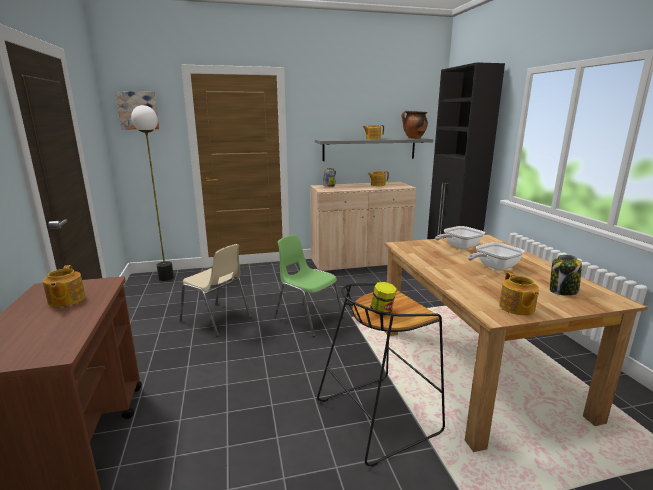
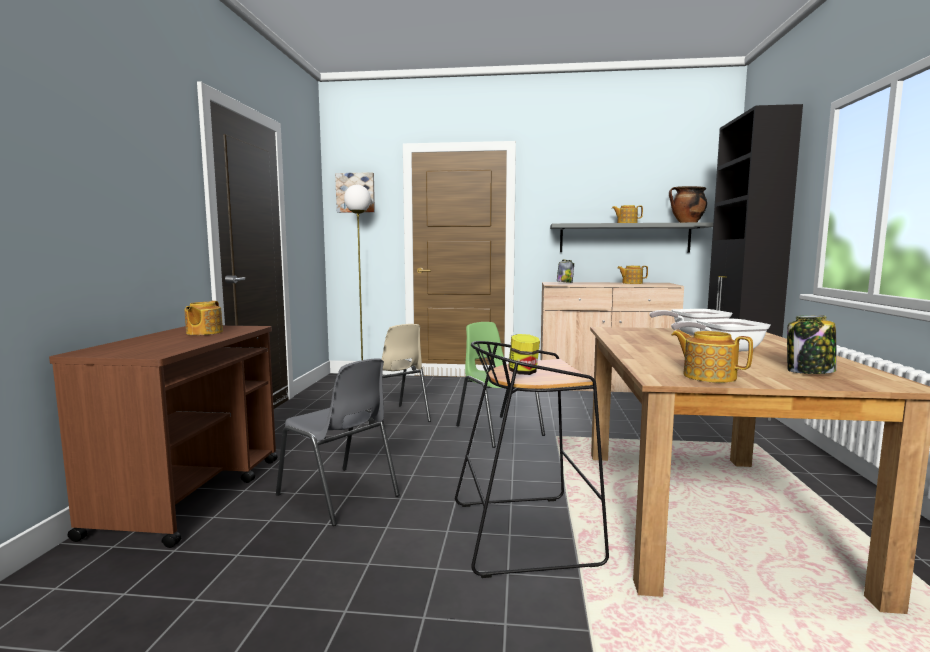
camera: 20 degrees right, 10 degrees down
(220, 414) = (339, 496): none -> grey chair
(516, 308) = (708, 376): teapot -> teapot turned 120 degrees clockwise

